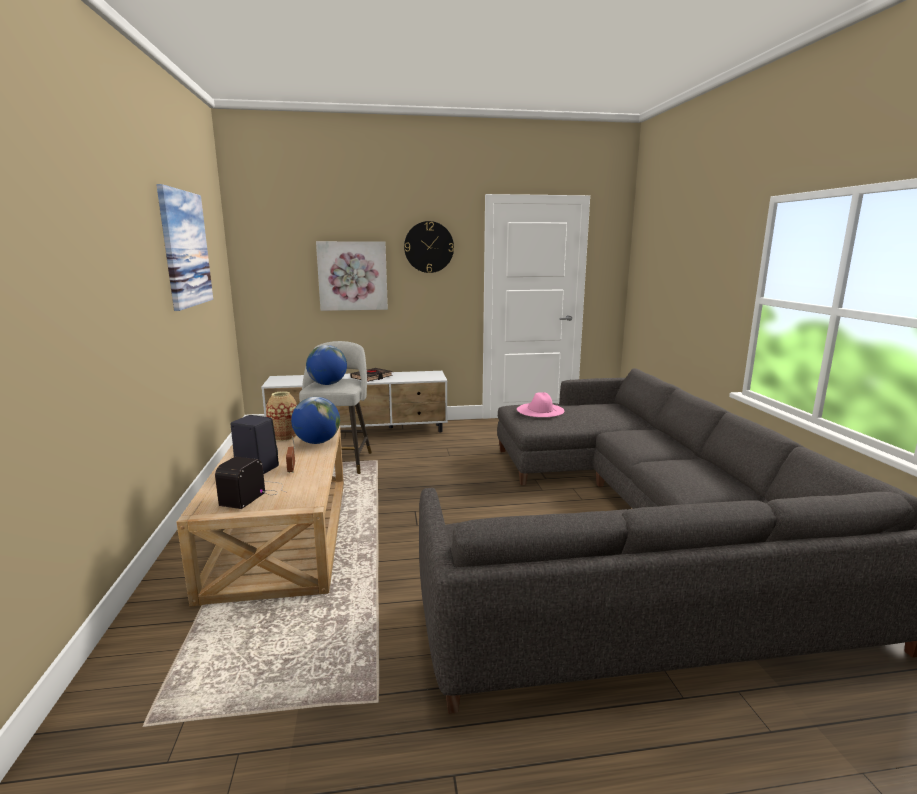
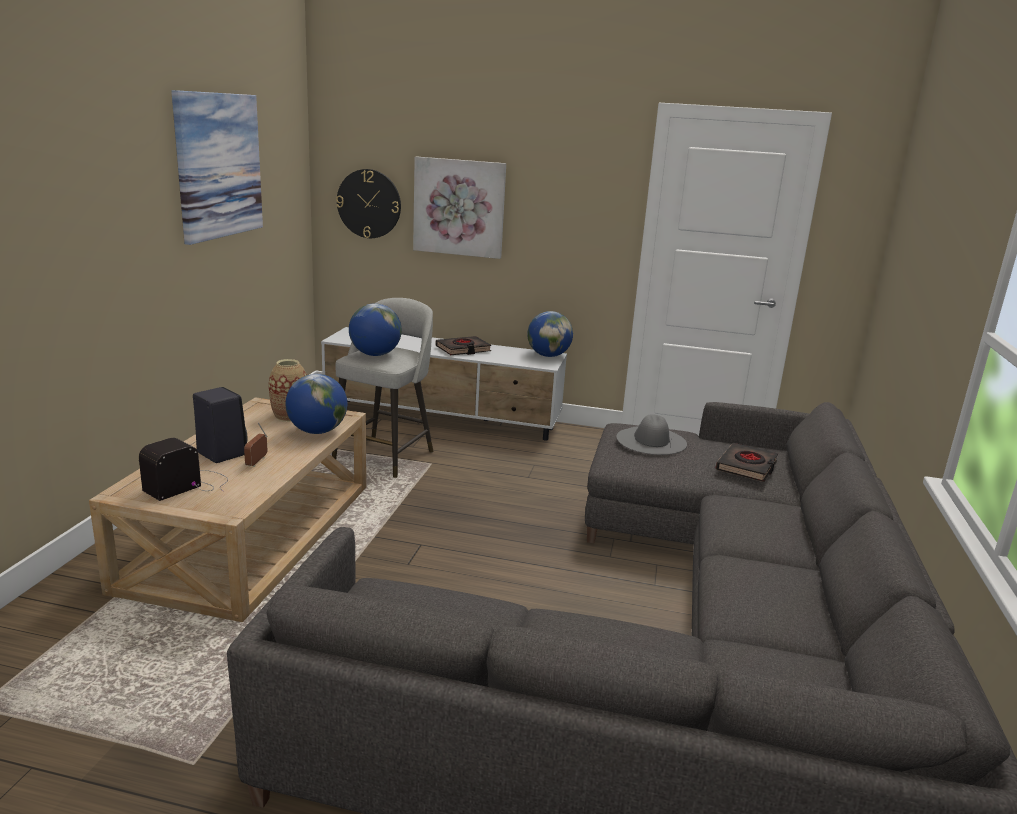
camera: 20 degrees right, 5 degrees up
(429, 247) = (566, 176): wall clock -> wall clock (369, 204)
(432, 373) = (548, 355): none -> globe
(540, 410) = (651, 440): pink hat -> grey hat
(608, 413) = (747, 467): none -> black book

